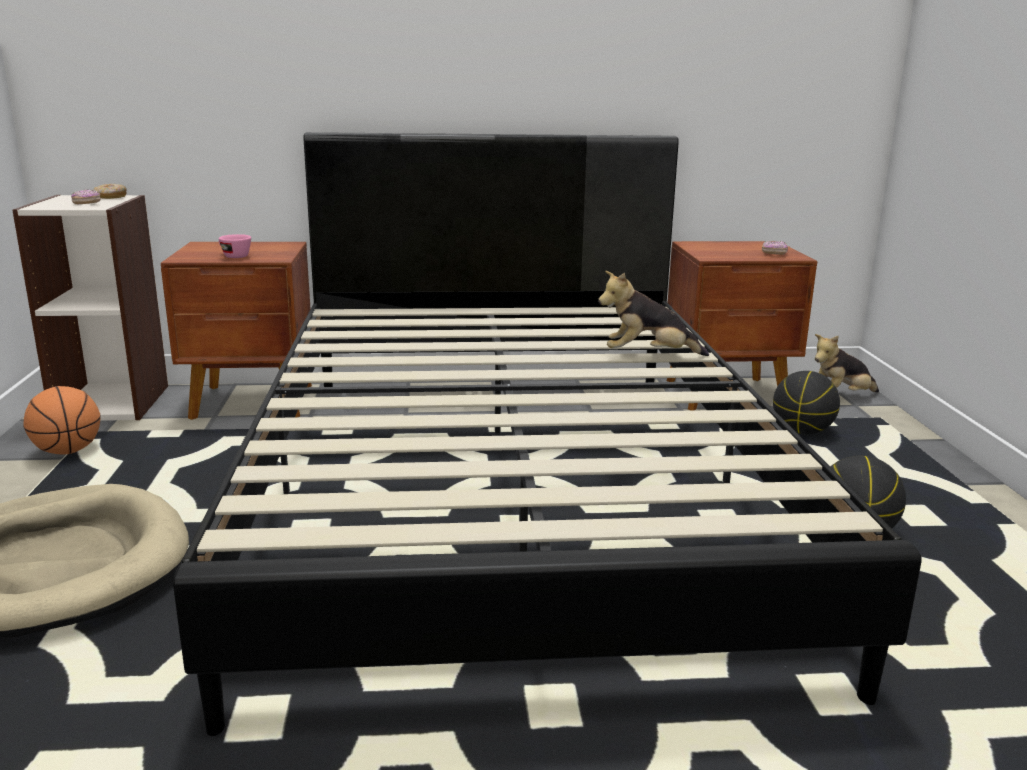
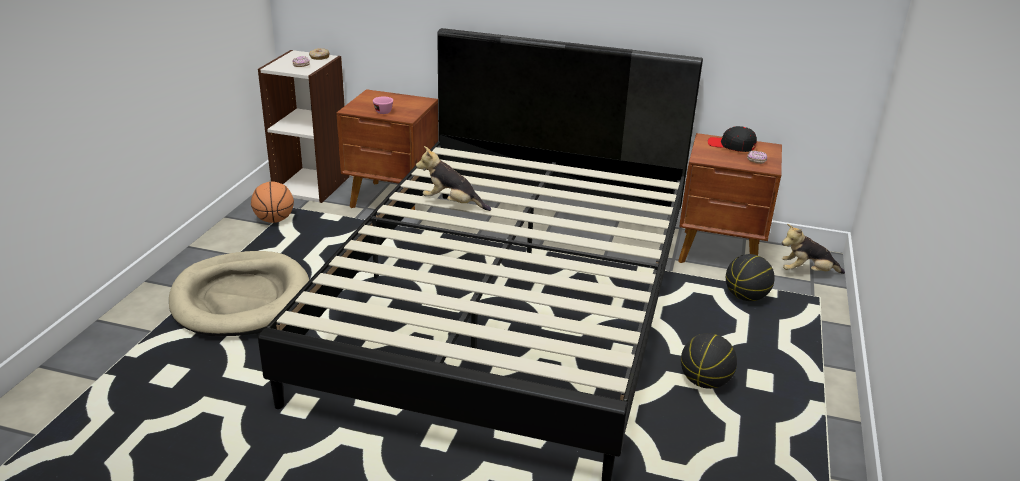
camera: 20 degrees right, 10 degrees up
(648, 356) = (618, 231): plush toy -> plush toy (452, 204)
(728, 246) = (731, 146): none -> black cap

